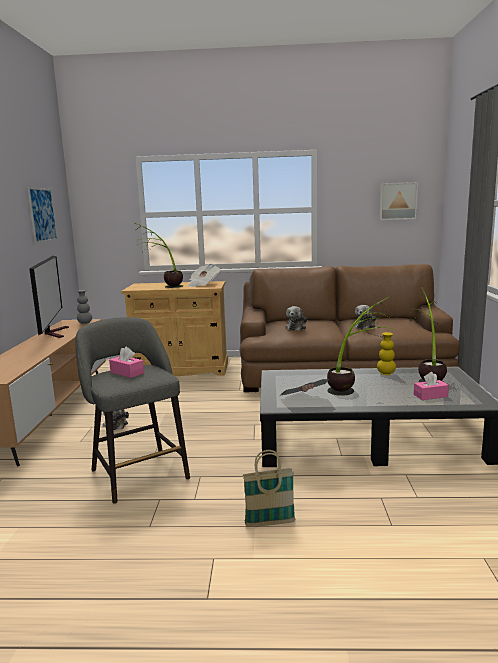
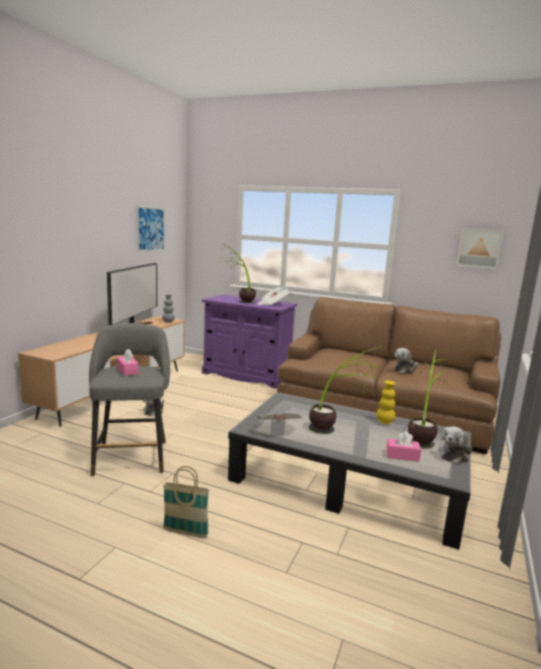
camera: 20 degrees right, 0 degrees up
(181, 369) = (246, 375): beige cabinet -> purple cabinet
(296, 327) = (337, 358): plush toy -> plush toy (454, 455)

